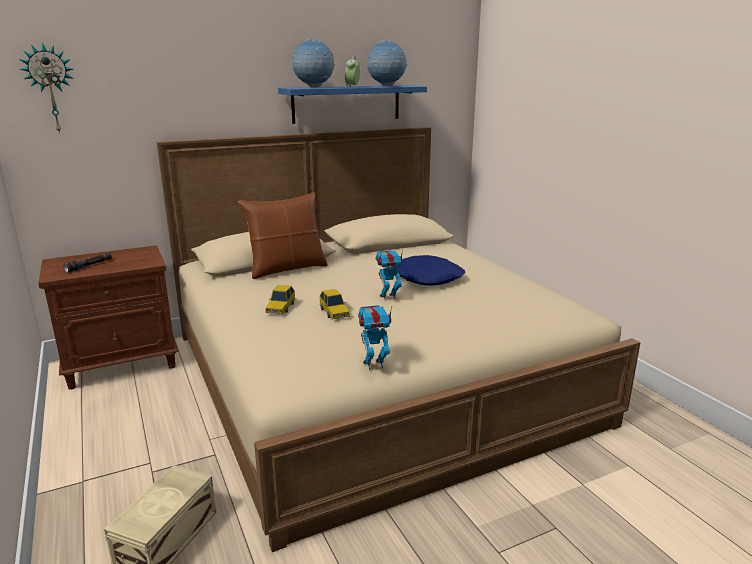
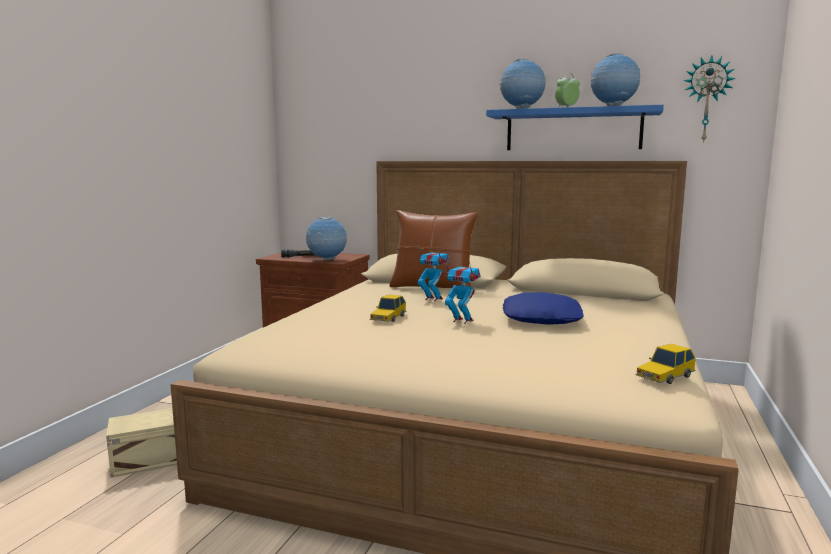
camera: 45 degrees right, 10 degrees down
(51, 89) = (312, 116): wall clock -> wall clock (707, 99)
(135, 264) = (327, 260): none -> globe
(280, 308) = (359, 305): toy car -> toy car (665, 376)
(374, 364) = (324, 355): toy robot -> toy robot (433, 299)

